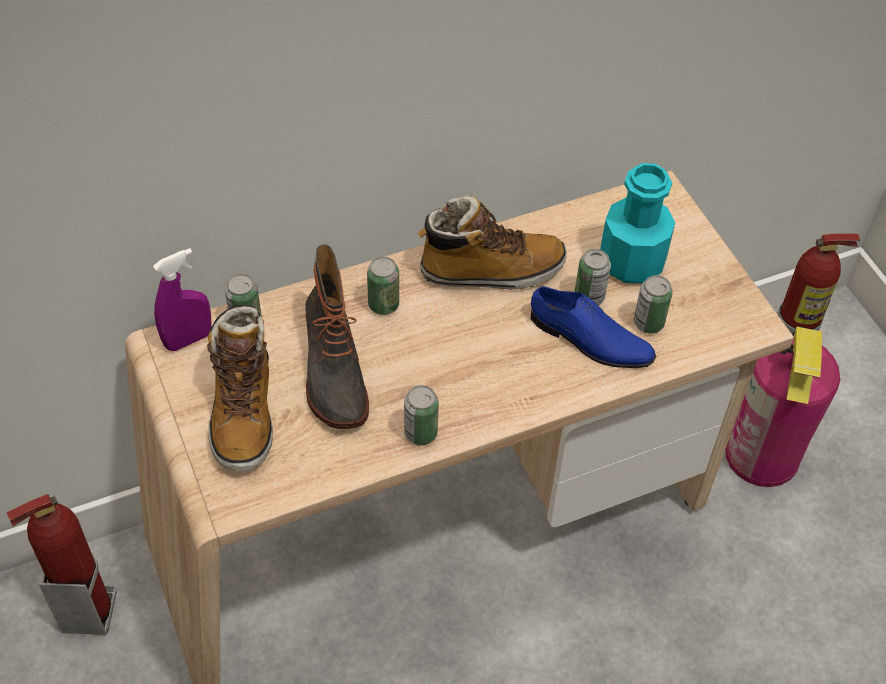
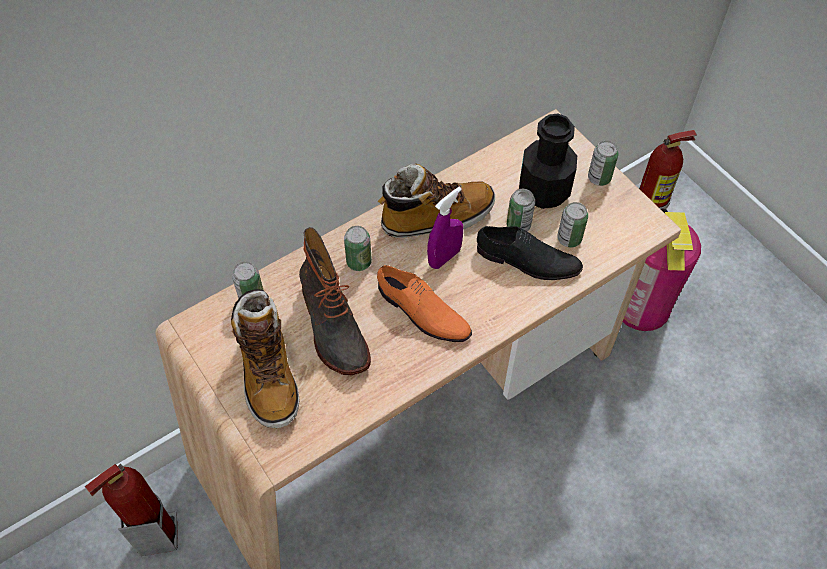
camera: 10 degrees left, 5 degrees up
(188, 340) = (208, 321): purple spray bottle -> purple spray bottle (444, 257)
(420, 433) = (415, 364): can -> can (599, 178)
(444, 375) = (422, 312): none -> orange shoe
(589, 340) = (527, 261): blue shoe -> black shoe
(631, 262) = (544, 190): turquoise bottle -> black bottle

